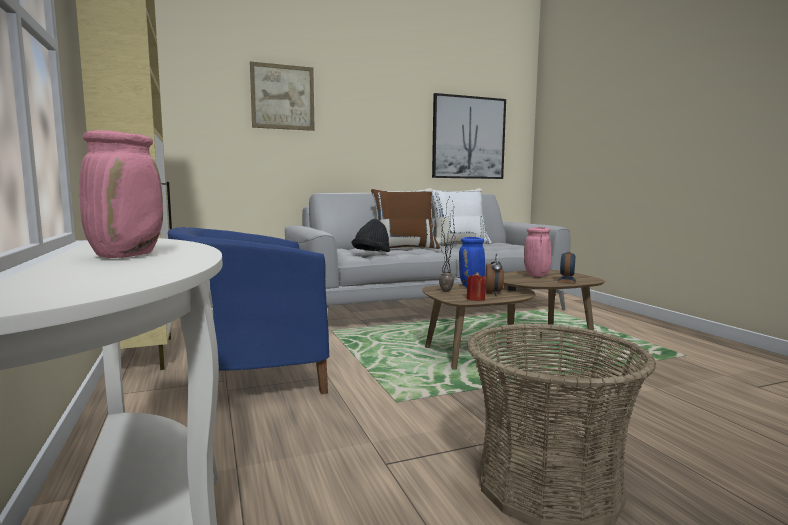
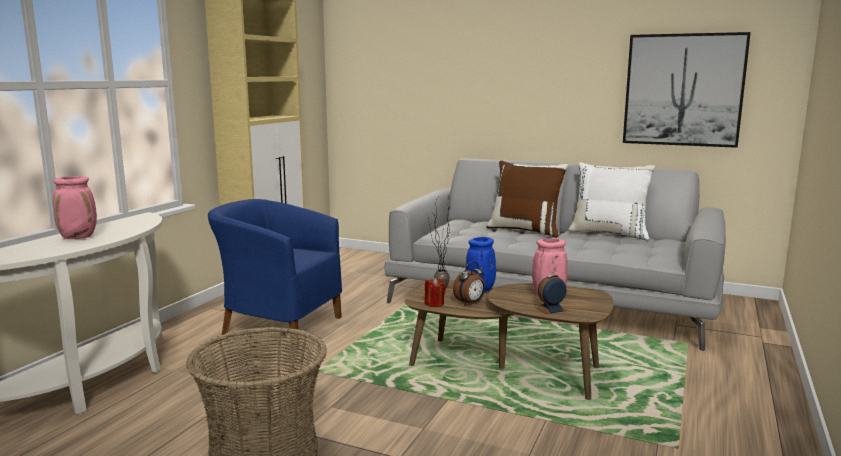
camera: 45 degrees right, 5 degrees up
(282, 97) = (451, 56): picture -> none
(371, 253) = (460, 233): black hat -> none

